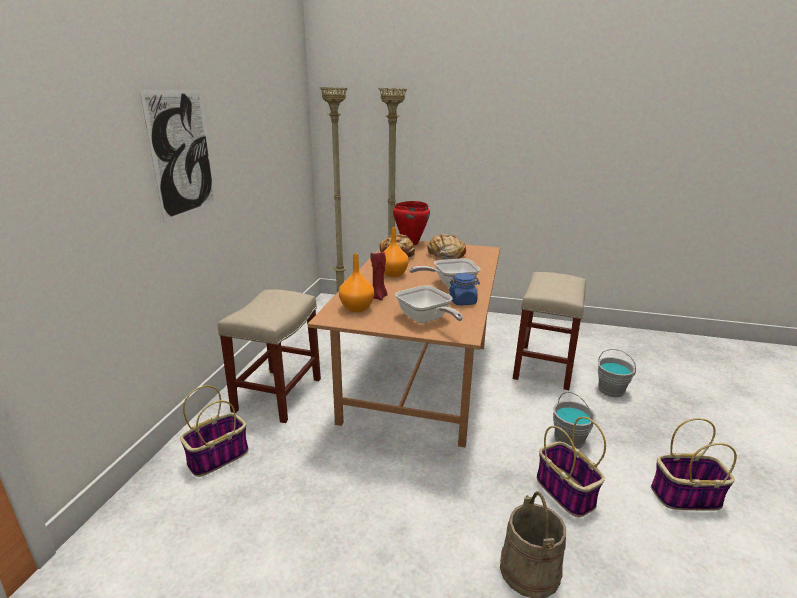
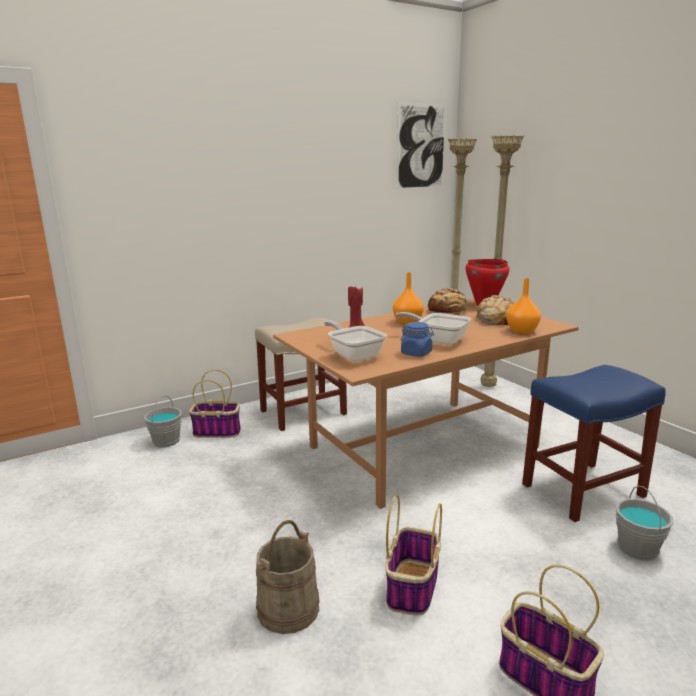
camera: 45 degrees right, 5 degrees down
(182, 154) = (261, 190): picture -> picture (421, 147)
(356, 308) = (323, 335): orange vase -> orange vase (521, 331)
(426, 320) = (354, 355): frying pan -> frying pan turned 135 degrees clockwise
(544, 367) = (582, 491): beige stool -> blue stool
(569, 439) = (493, 557): grey bucket -> grey bucket (166, 441)

